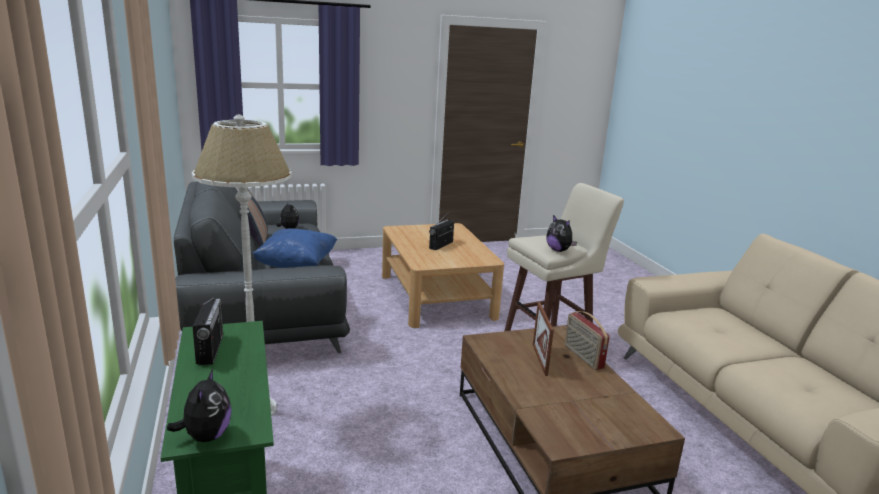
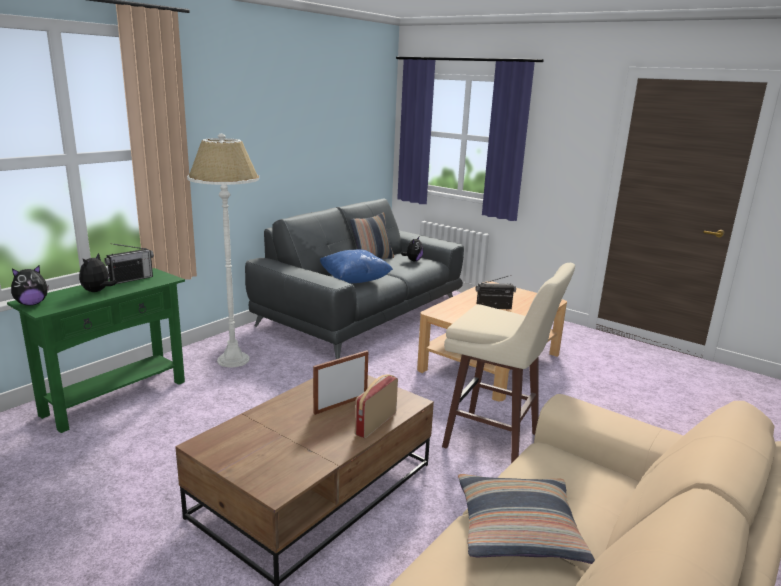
camera: 55 degrees right, 0 degrees up
(559, 250) = (479, 324): plush toy -> plush toy (97, 291)
(755, 356) = (518, 529): none -> pillow

